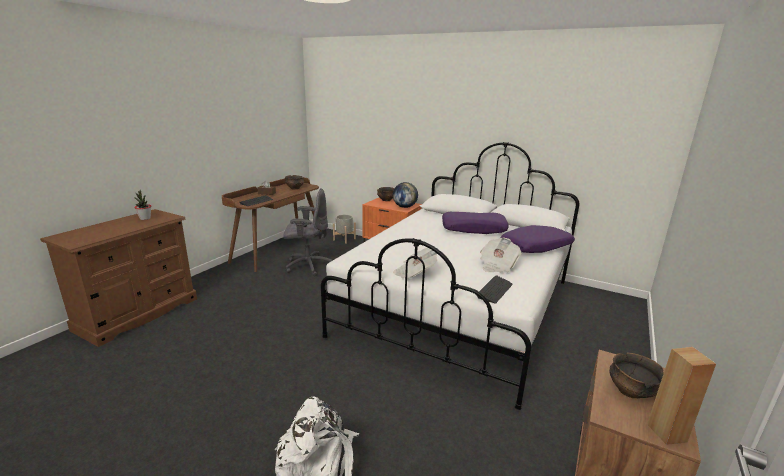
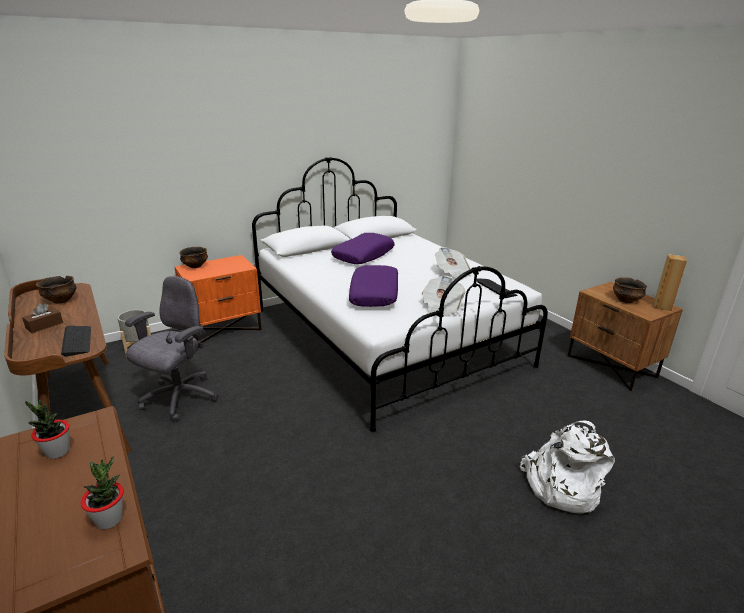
camera: 60 degrees left, 5 degrees up
(97, 237) = (109, 519): none -> potted plant
(404, 207) = (237, 264): globe -> none
(536, 247) = (429, 250): purple pillow -> purple pillow (375, 294)

